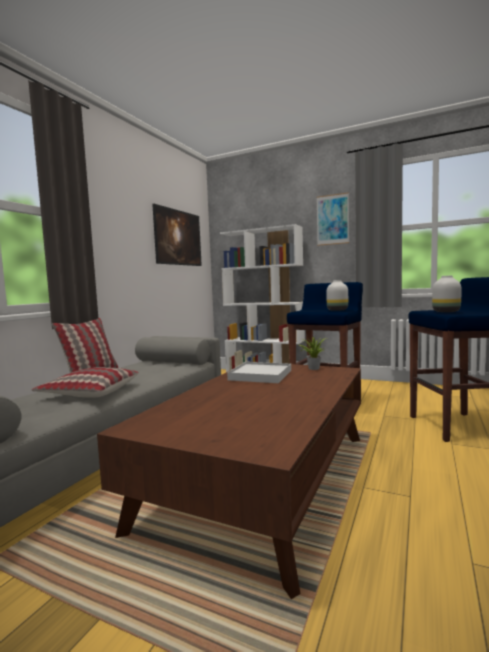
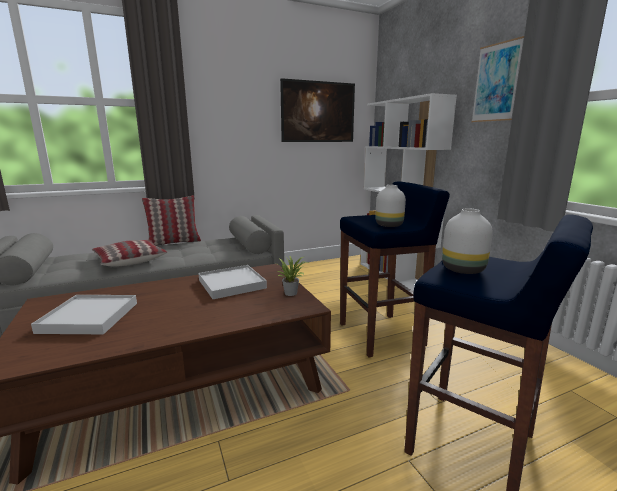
camera: 40 degrees right, 10 degrees up
(223, 416) = (89, 317): none -> white tray

